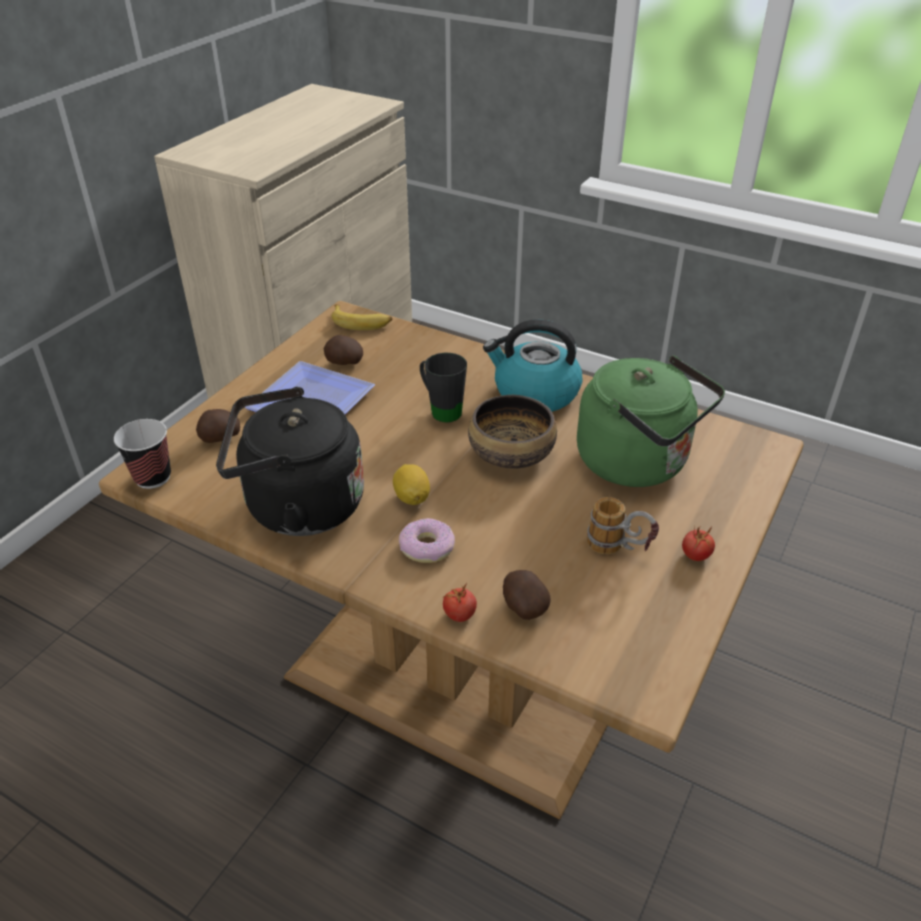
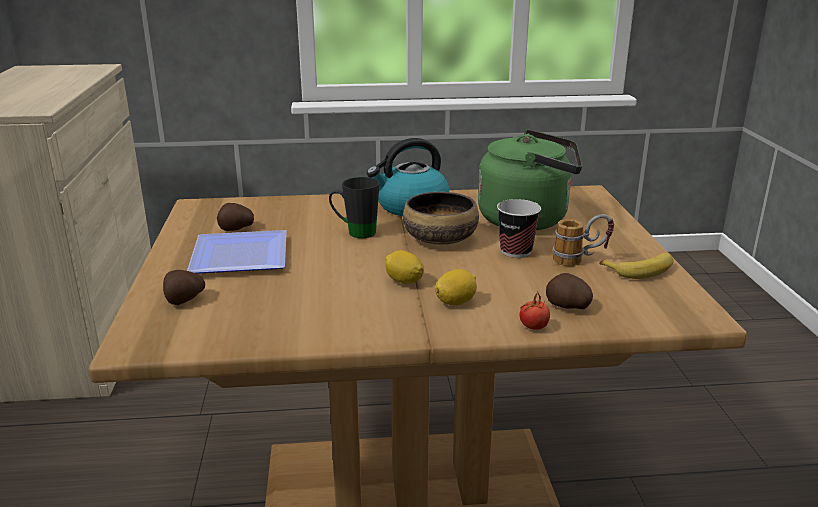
camera: 35 degrees left, 15 degrees down
(152, 477) = (149, 344): cup -> cup (516, 251)
(297, 507) = (319, 316): black kettle -> none
(361, 322) = (218, 205): banana -> banana (641, 270)
(427, 547) = (456, 302): donut -> lemon
(695, 556) = (626, 248): tomato -> none

